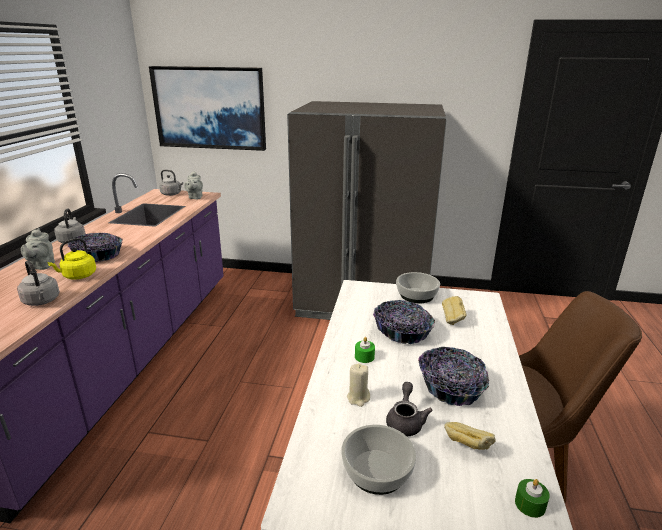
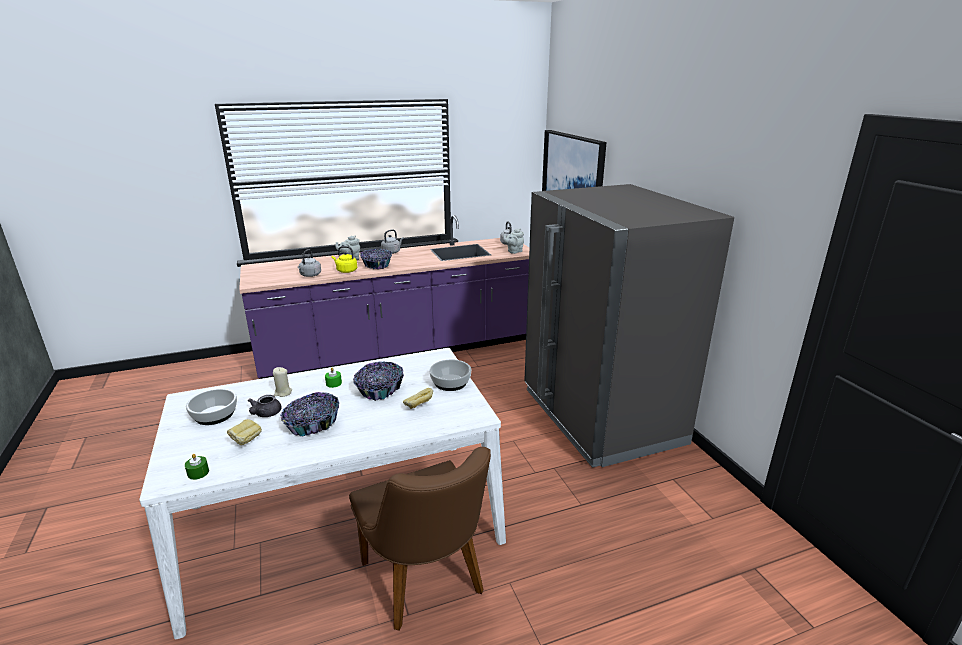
camera: 60 degrees right, 0 degrees up
(405, 421) = (265, 414): grey teapot -> grey teapot turned 120 degrees clockwise

